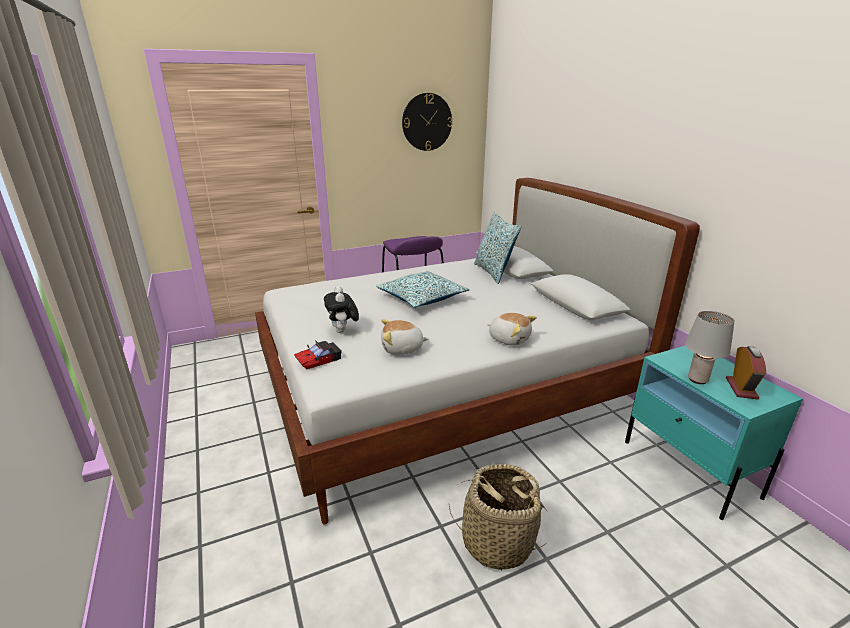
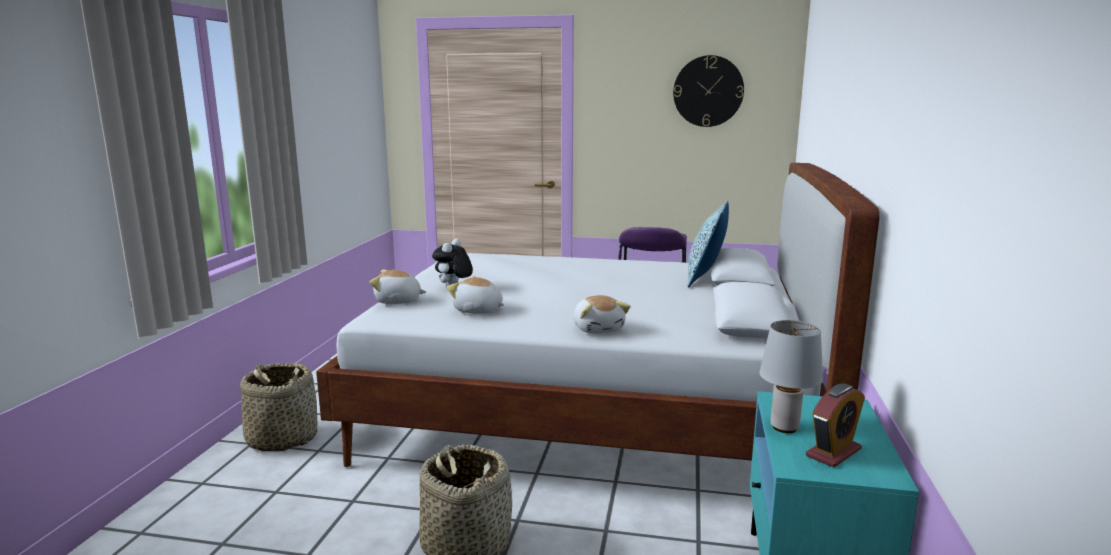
camera: 35 degrees right, 10 degrees down
(226, 525) = (282, 438): none -> basket
(318, 359) = (398, 301): toy car -> plush toy
(422, 298) = (574, 281): pillow -> none

